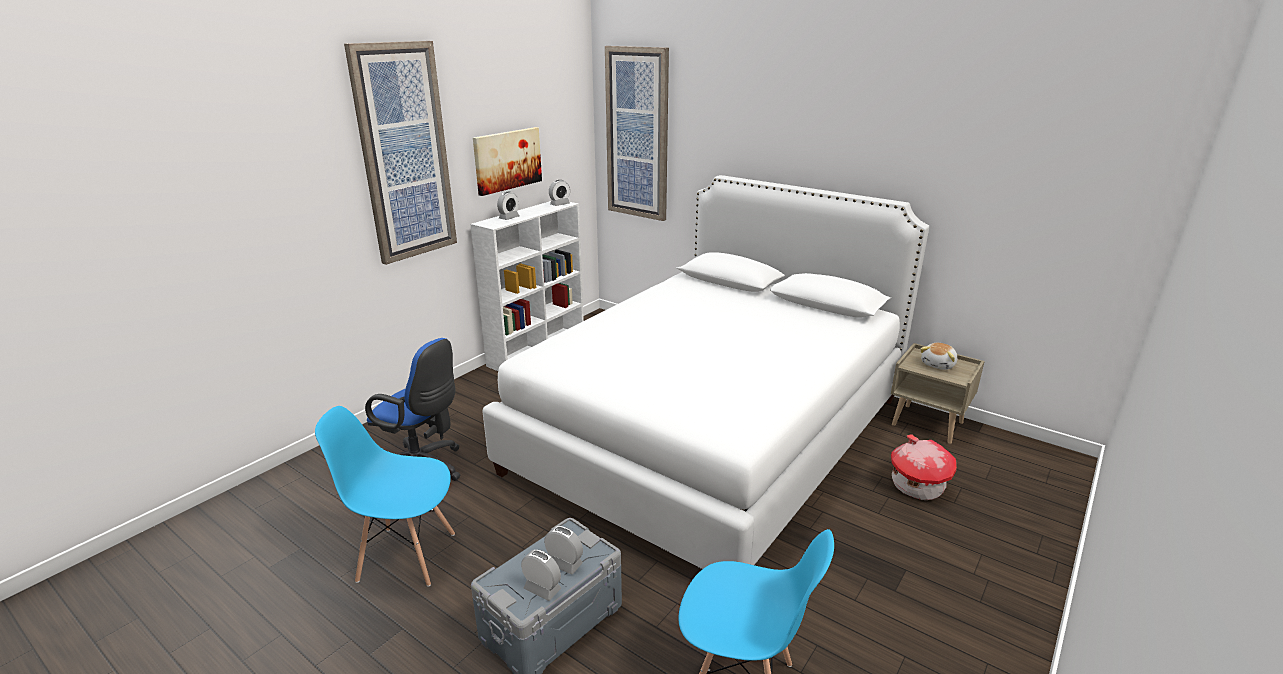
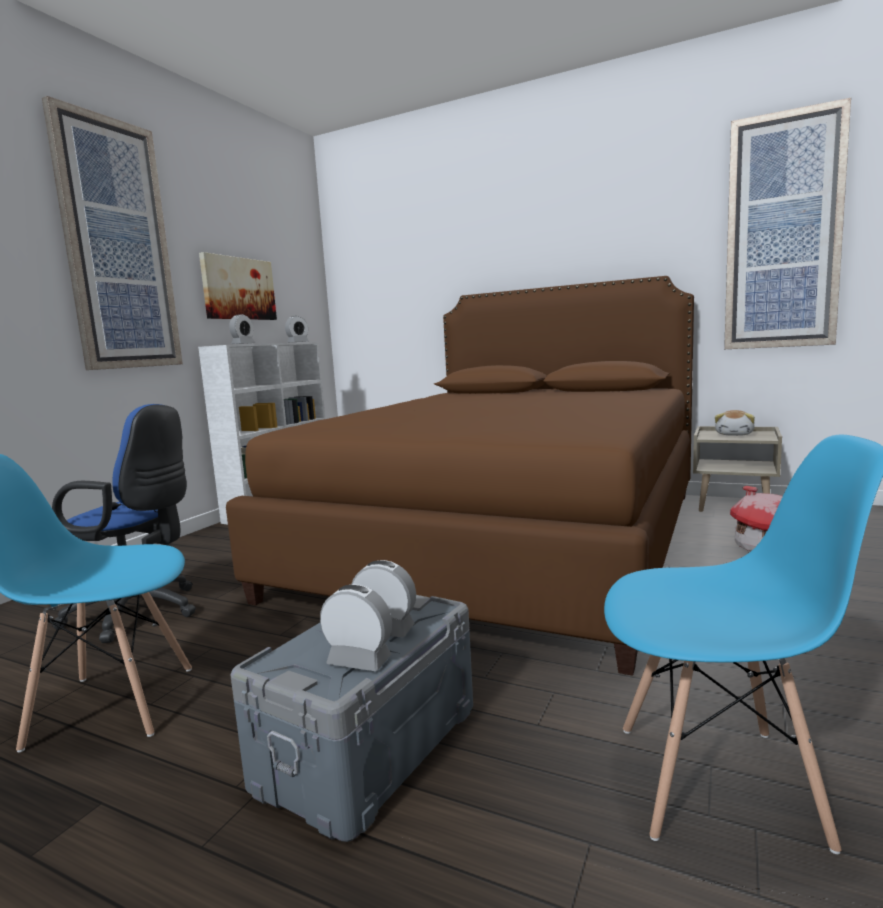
camera: 10 degrees left, 15 degrees down
(637, 134) = (373, 278): picture -> picture (782, 233)
(711, 434) = (509, 540): white bed -> brown bed

